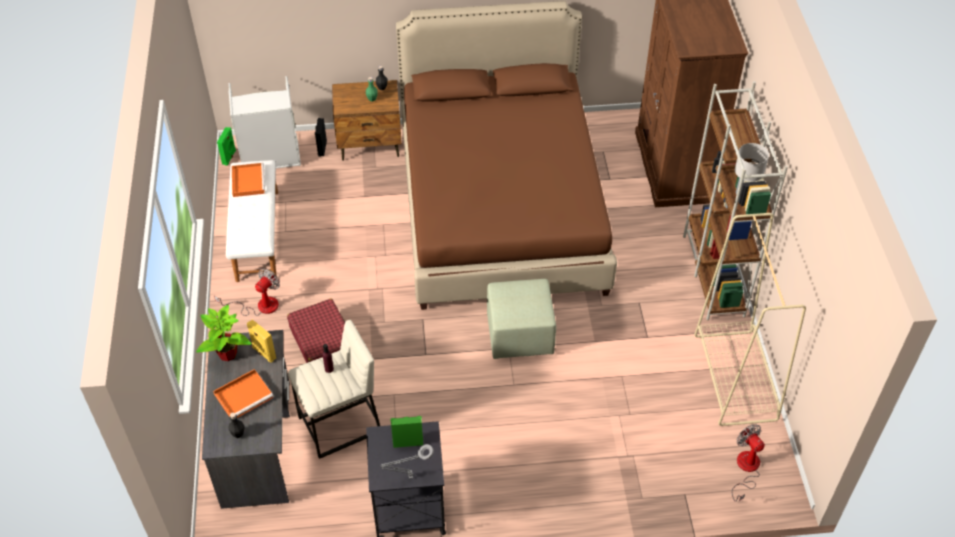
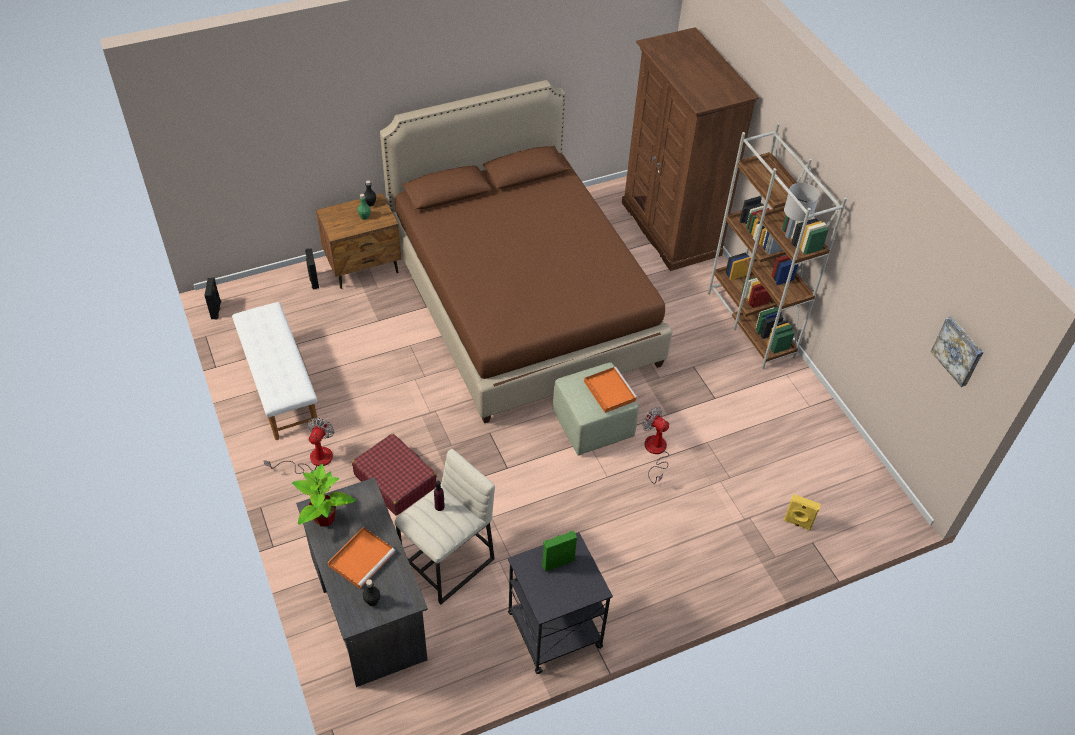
camera: 20 degrees left, 0 degrees up
(229, 157) = (216, 310): green speaker -> black speaker
(248, 180) = (260, 329): orange tray -> orange tray (609, 390)
(263, 353) = (364, 507): yellow speaker -> yellow speaker (797, 523)
(270, 158) = (262, 302): grey laundry basket -> none
(408, 477) = (573, 598): grey table lamp -> none
(735, 377) = (811, 417): beige clothes rack -> none
(746, 469) = (857, 503): fan -> fan (655, 452)
(842, 337) = (958, 351): none -> picture

